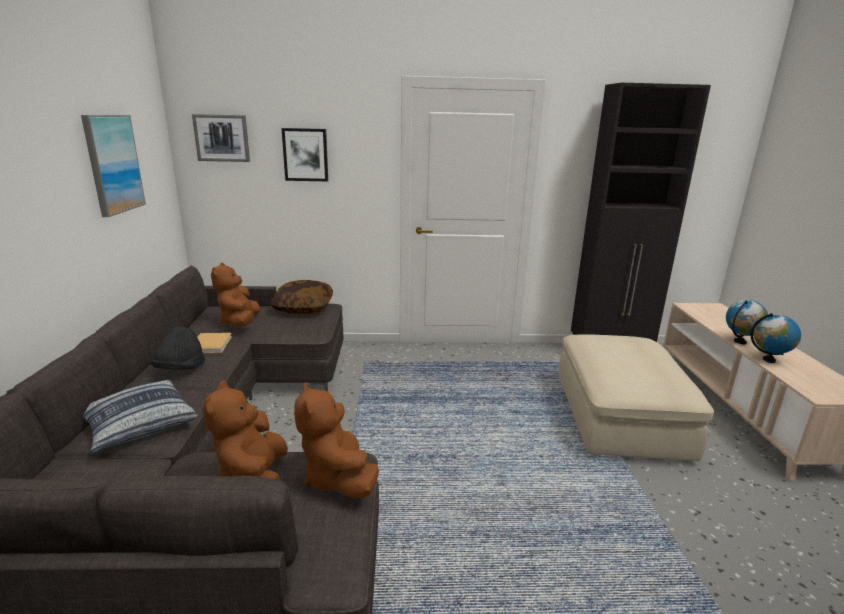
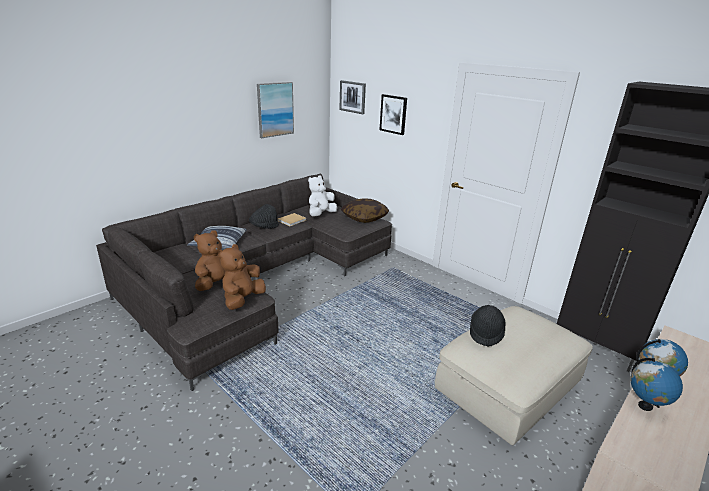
camera: 45 degrees right, 5 degrees up
(240, 323) = (321, 214): brown plush toy -> white plush toy
(607, 366) = (485, 333): none -> black hat

